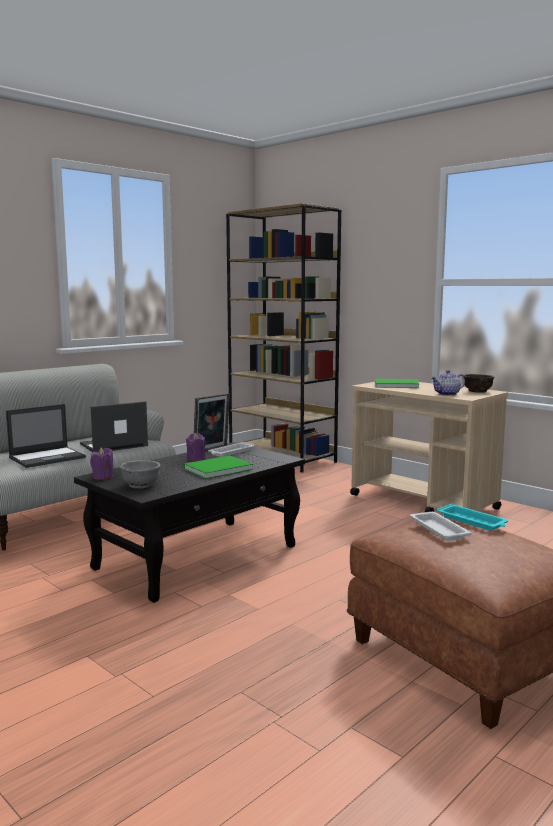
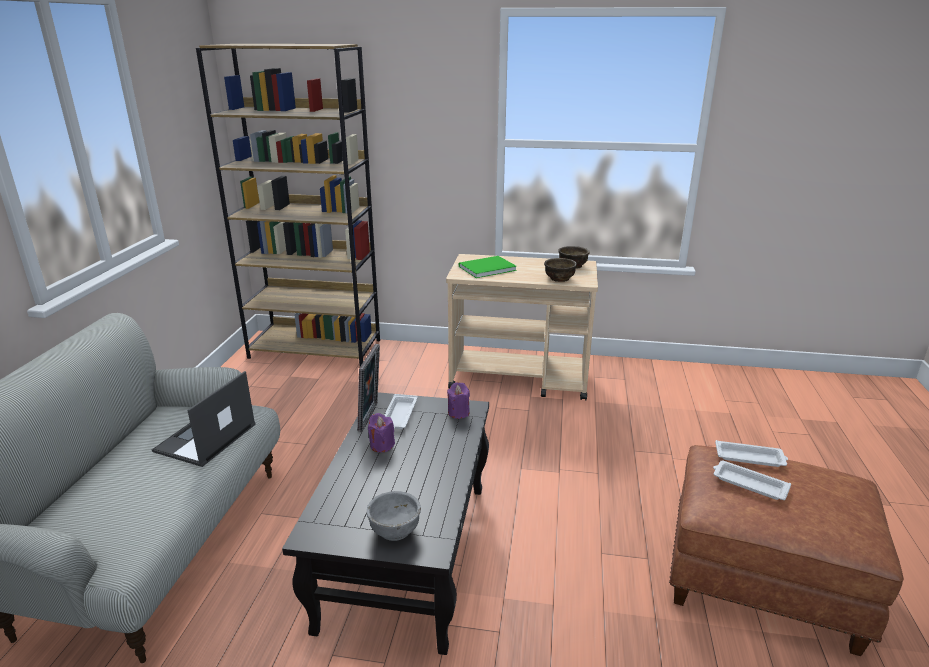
camera: 35 degrees left, 15 degrees up
(48, 457) = (147, 503): laptop -> none
(103, 477) = (322, 531): purple candle -> purple candle (458, 412)
(215, 469) = (430, 457): green book -> none
(447, 394) = (559, 279): teapot -> brown bowl
(472, 521) = (750, 458): turquoise tray -> white tray

